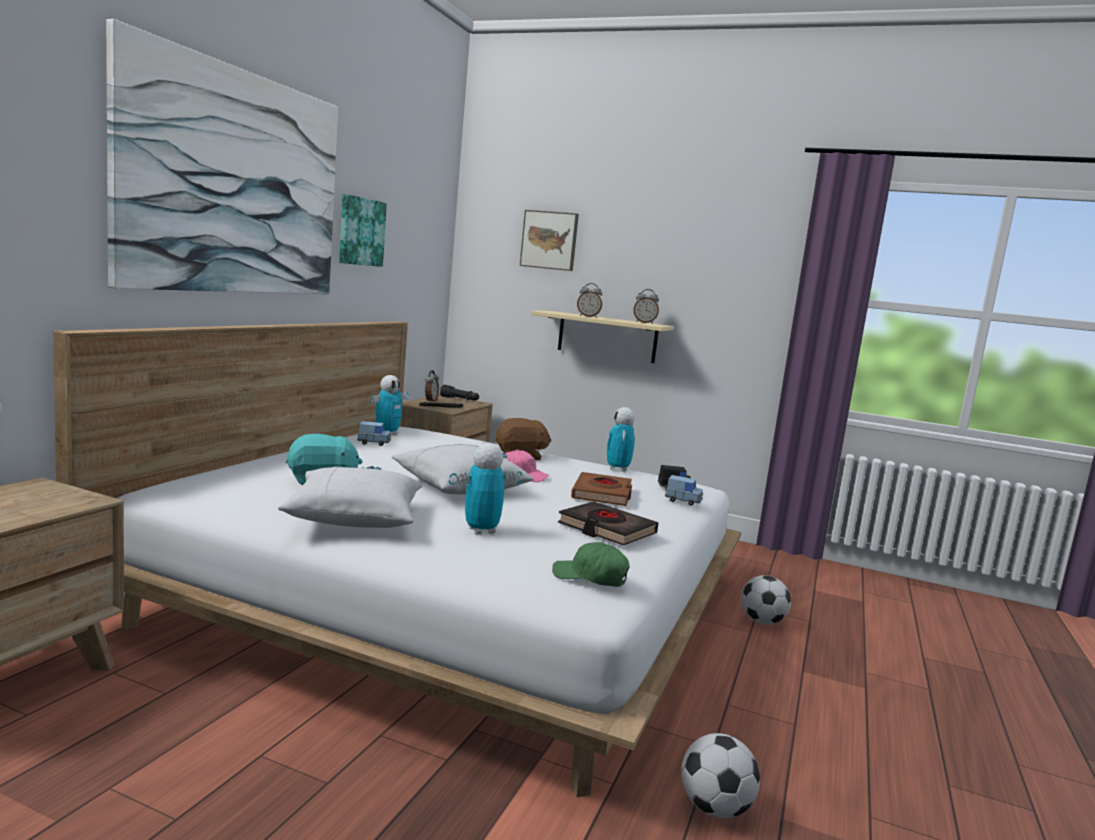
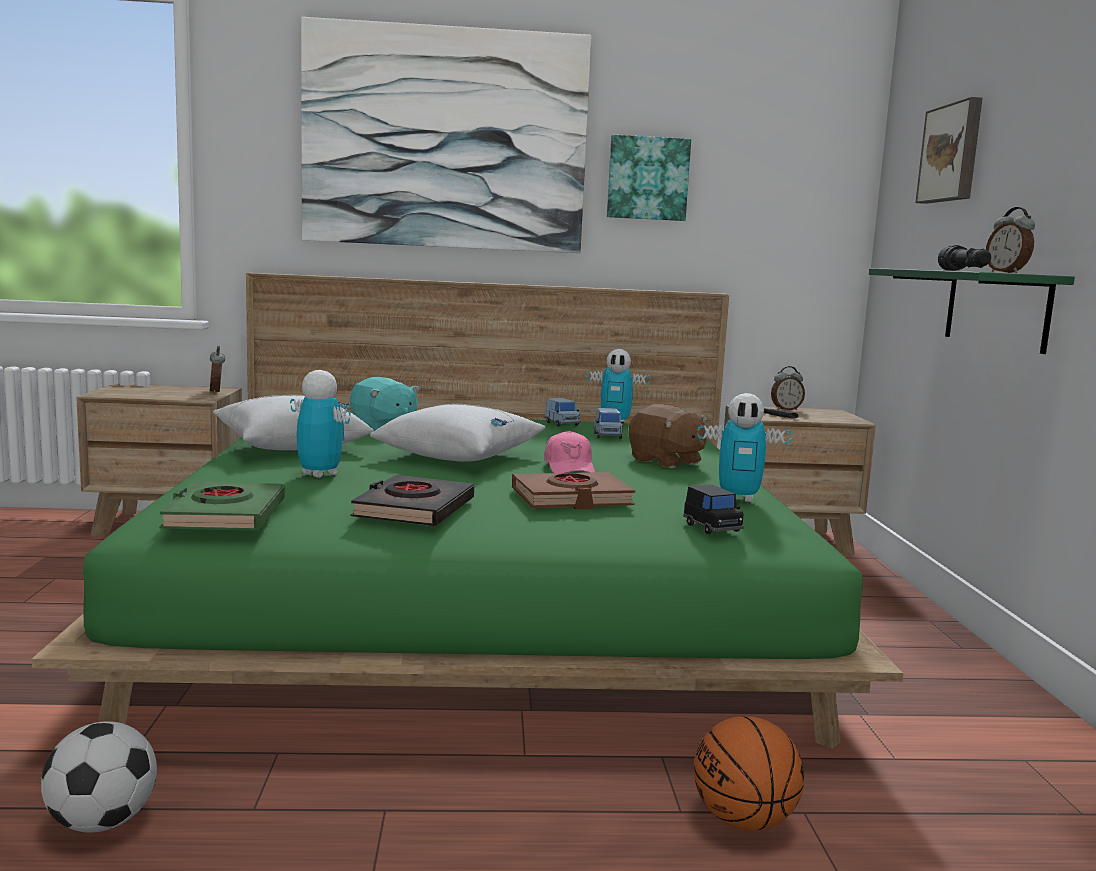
camera: 65 degrees right, 0 degrees up
(455, 599) = (482, 606): white bed -> green bed
(459, 399) = (839, 415): black flashlight -> black flashlight (964, 271)
(588, 316) = (930, 269): alarm clock -> alarm clock (217, 392)
(590, 577) = (224, 516): green cap -> green book
(607, 337) = (996, 309): beige shelf -> green shelf
(617, 469) = (738, 498): toy robot -> toy robot turned 150 degrees counterclockwise
(683, 501) = (651, 535): blue toy car -> blue toy car (607, 436)
(762, 622) = (744, 820): football -> basketball

